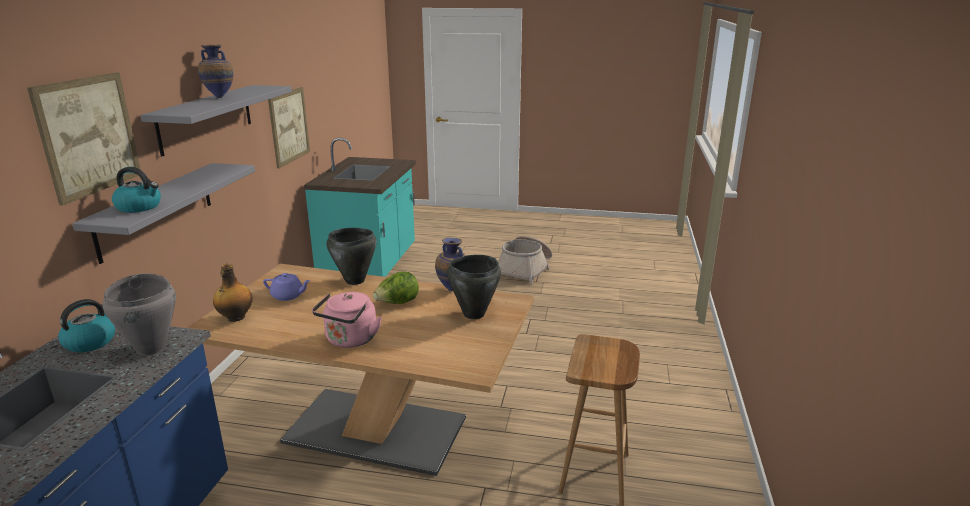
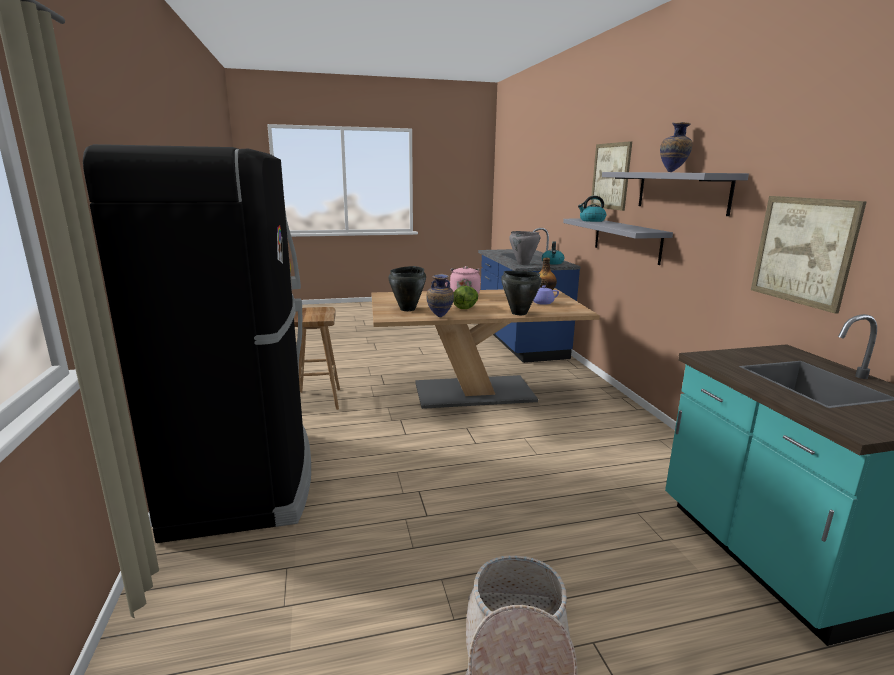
camera: 155 degrees right, 5 degrees down
(665, 374) = (245, 478): none -> black fridge

